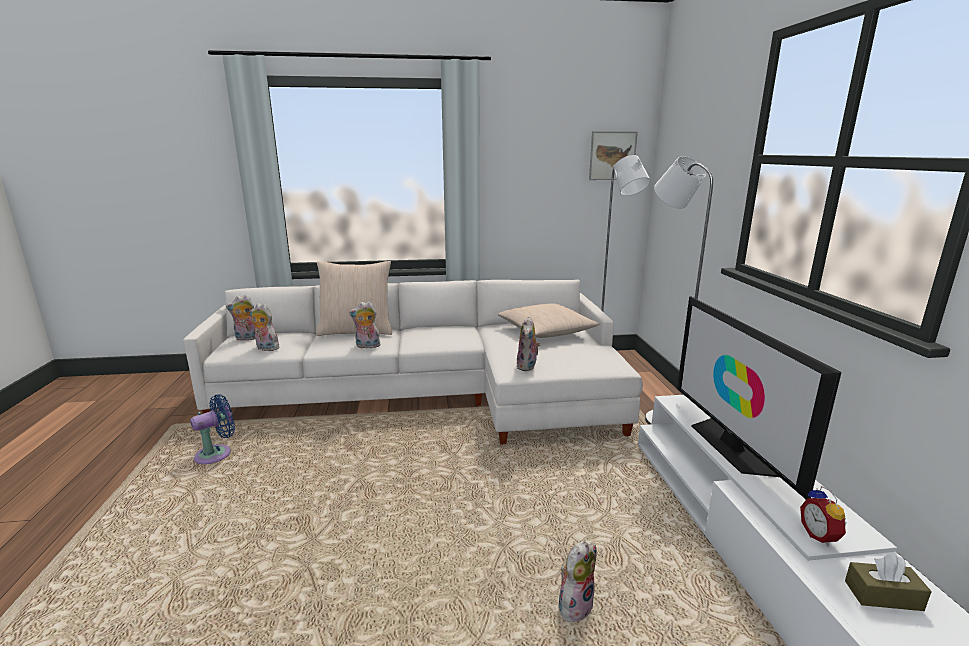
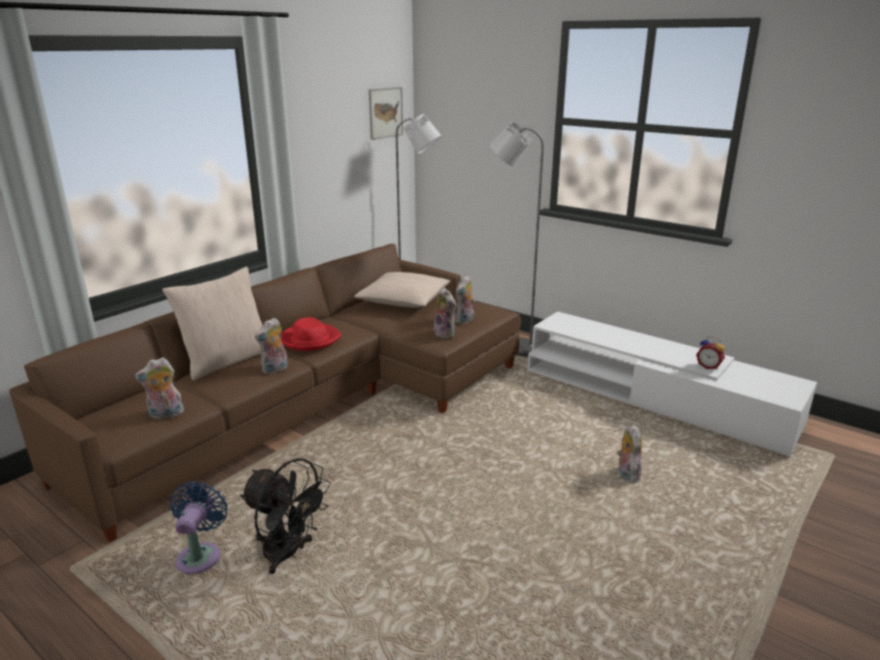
camera: 45 degrees left, 5 degrees up
(244, 483) = (288, 555): none -> black fan
(247, 338) = (109, 416): plush toy -> plush toy (464, 320)
(424, 335) = (310, 339): none -> red hat
(435, 393) = (318, 400): white sofa -> brown sofa
(731, 446) = (616, 340): television -> none
(883, 595) = (753, 380): brown tissue box -> none

